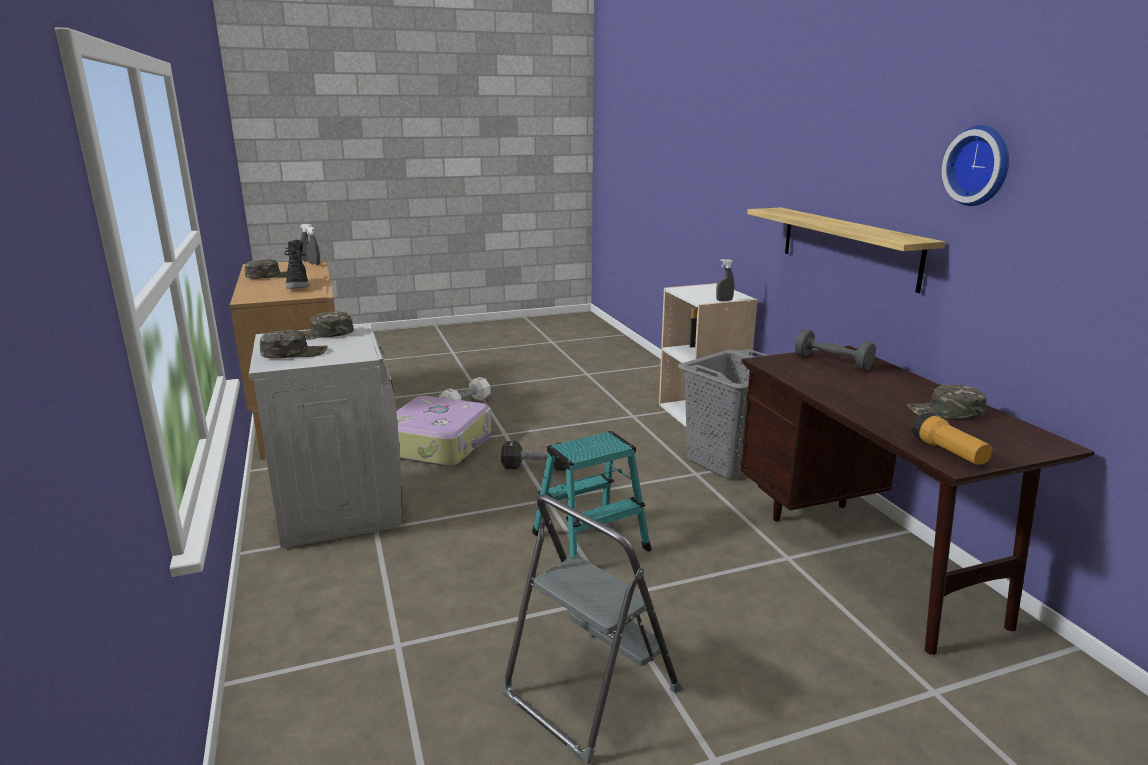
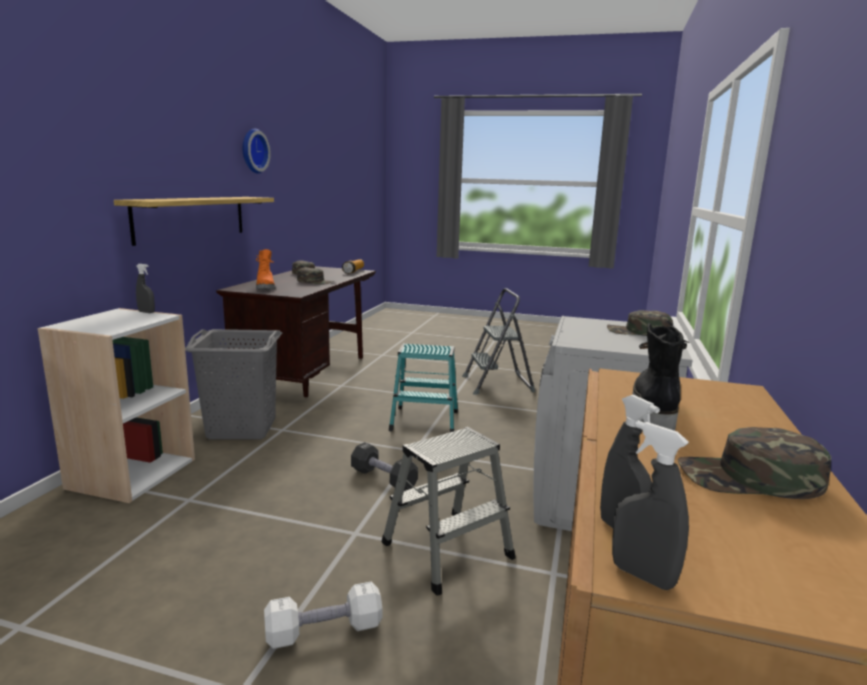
camera: 145 degrees left, 5 degrees down
(323, 334) = (609, 343): green cap -> green cap (315, 282)
(438, 444) = (446, 550): suitcase -> grey step ladder
(832, 362) = (266, 288): grey dumbbell -> orange boot

